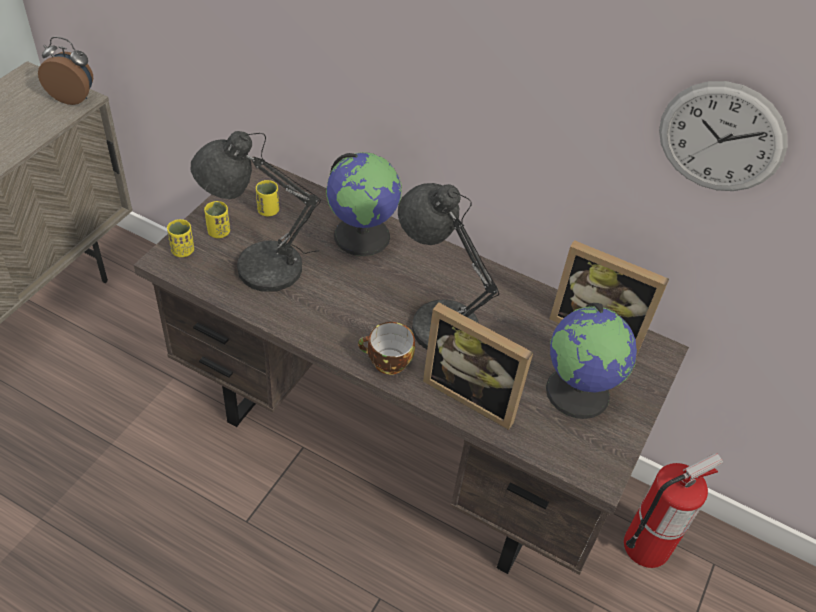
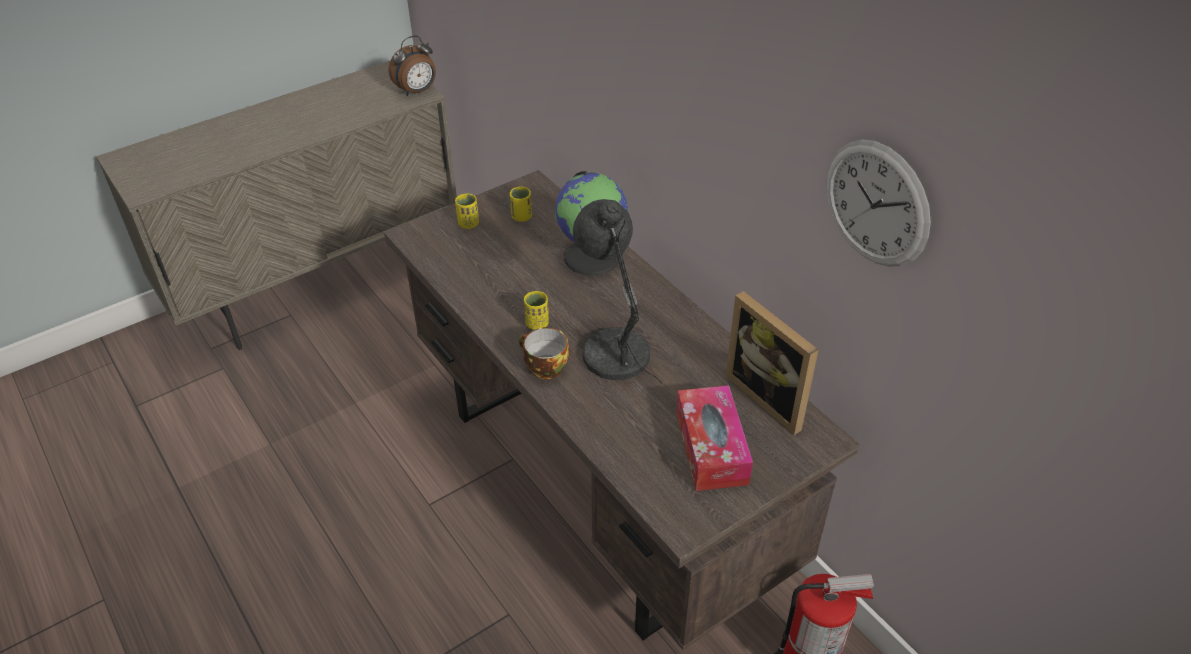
camera: 30 degrees right, 5 degrees down
(73, 97) = (417, 91): alarm clock -> alarm clock turned 105 degrees clockwise
(182, 251) = (429, 231): yellow cup -> yellow cup (537, 323)
(260, 267) = (485, 260): grey table lamp -> none
(473, 393) = (606, 417): picture frame -> none
(579, 392) = (711, 448): globe -> tissue box

